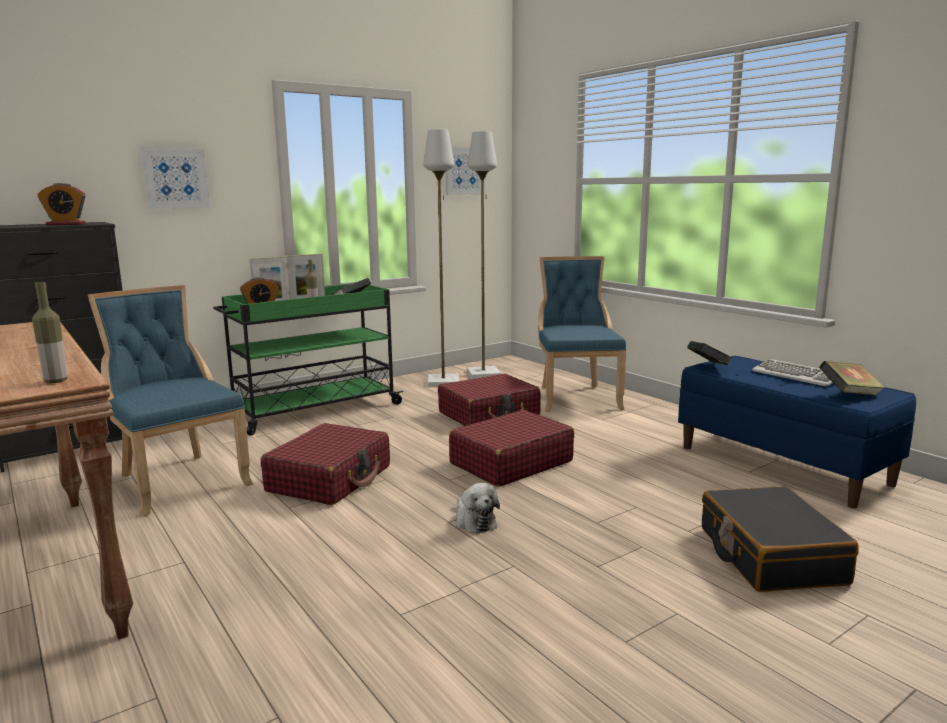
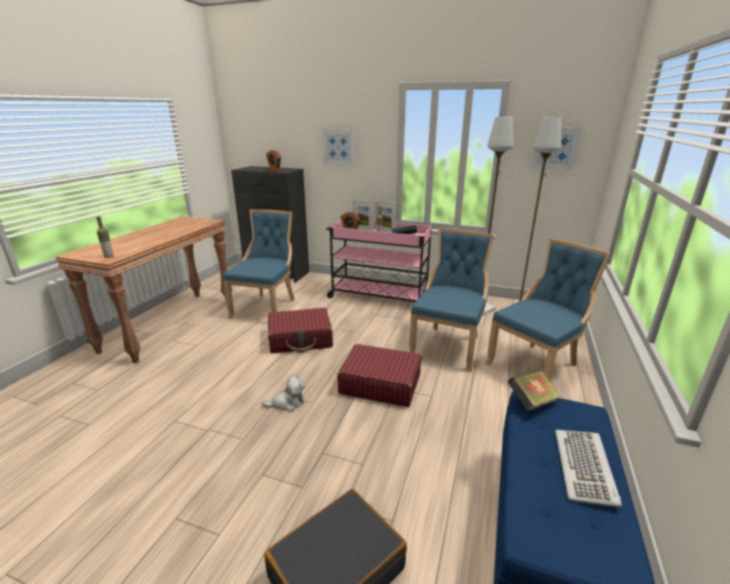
camera: 55 degrees right, 10 degrees up
(313, 411) = (378, 296): green cart -> pink cart
(474, 521) = (287, 403): plush toy -> plush toy turned 135 degrees counterclockwise
(489, 414) = (448, 345): red suitcase -> blue chair
(849, 394) = (562, 526): book -> none

